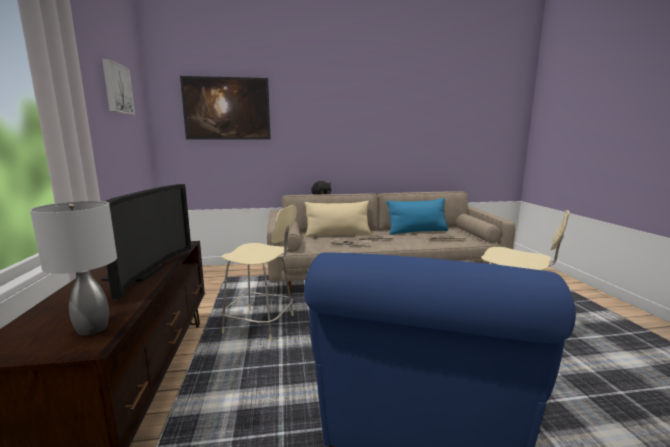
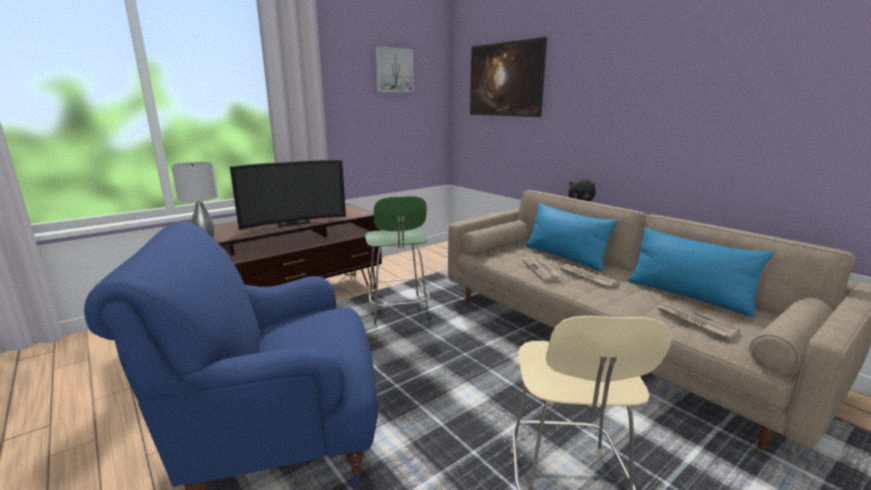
camera: 60 degrees right, 5 degrees up
(261, 325) = (398, 311): beige stool -> green stool
(337, 234) = (564, 257): beige pillow -> blue pillow

